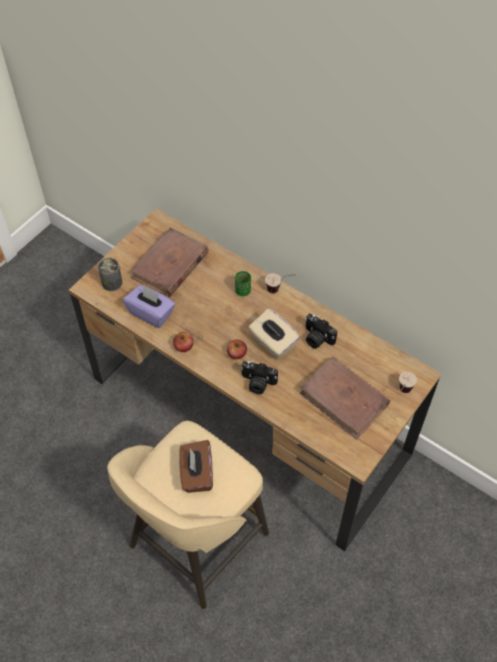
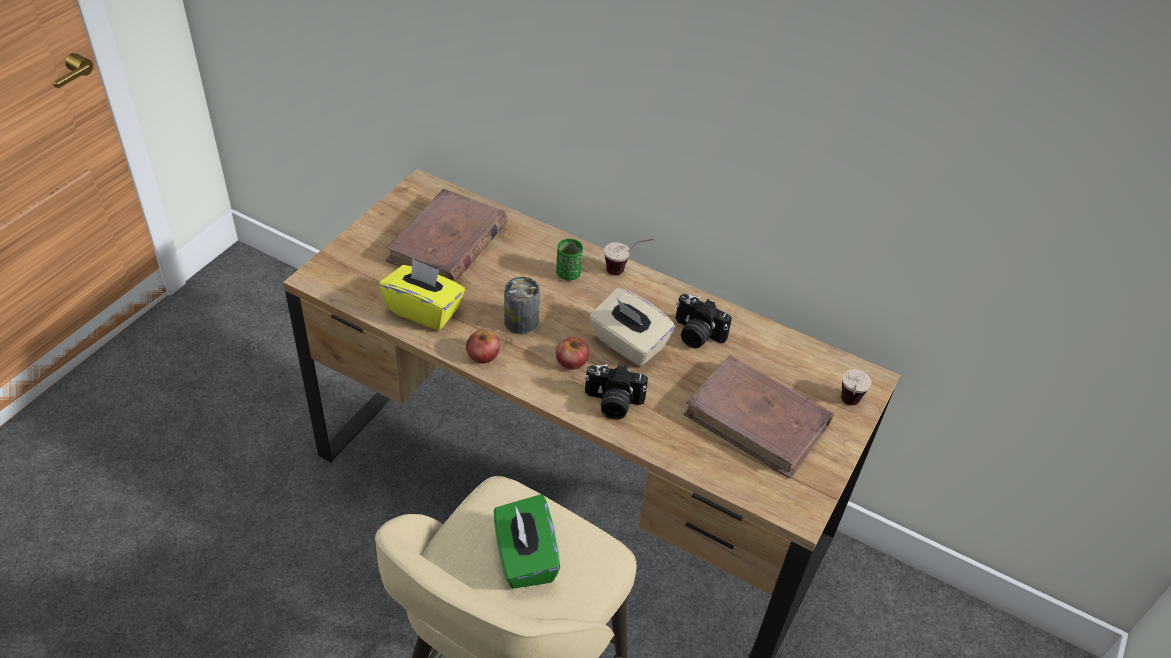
camera: 10 degrees left, 10 degrees down
(112, 283) = (355, 270): can -> can (521, 322)
(151, 313) = (424, 310): purple tissue box -> yellow tissue box
(196, 474) = (524, 557): brown tissue box -> green tissue box

